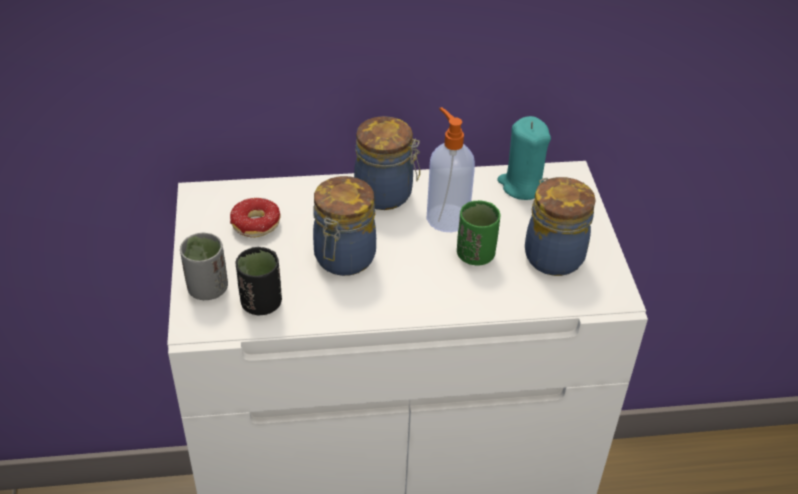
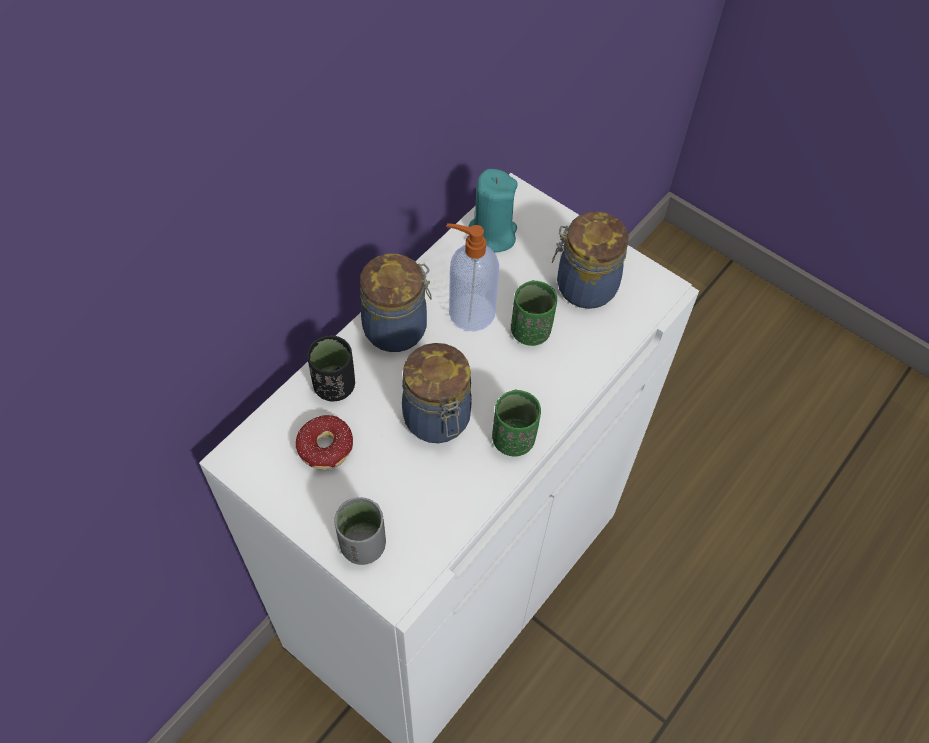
camera: 45 degrees left, 15 degrees up
(261, 303) = (423, 519): black cup -> black cup (334, 386)
(379, 305) = (513, 439): none -> green cup

